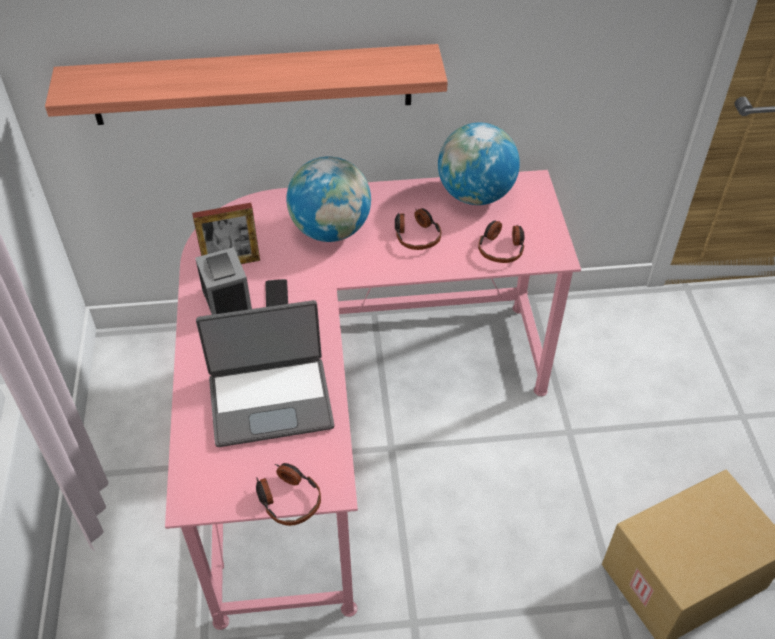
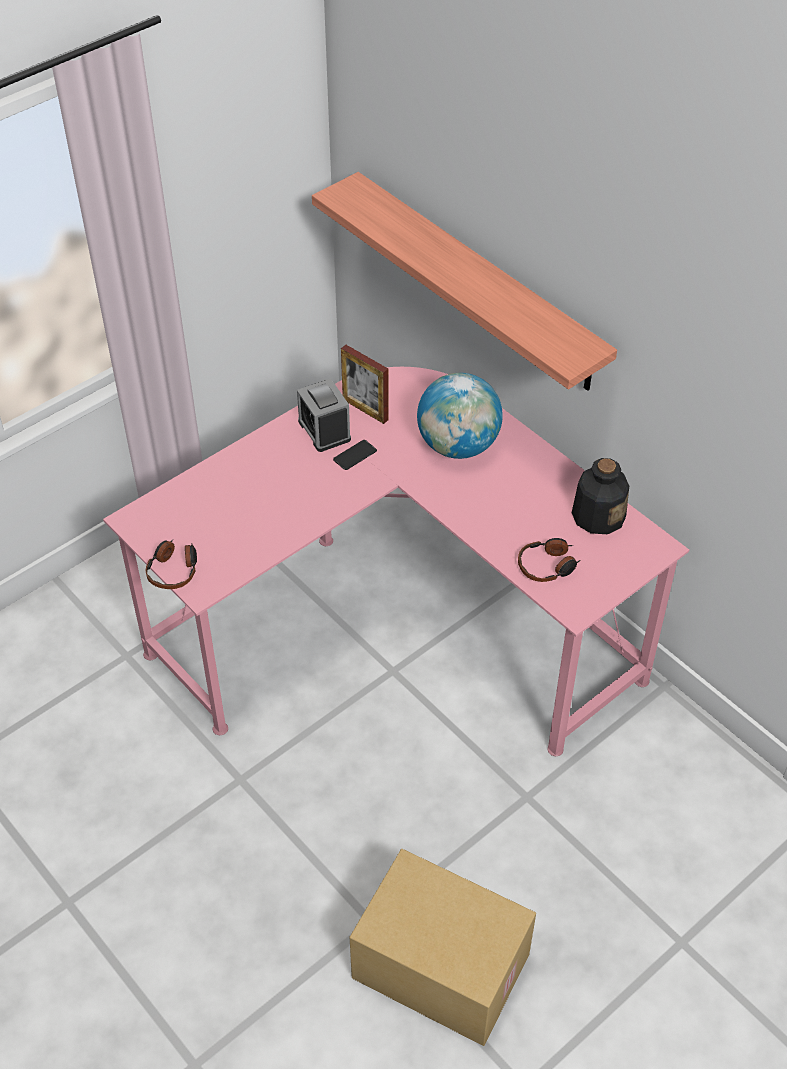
camera: 55 degrees right, 0 degrees up
(227, 301) = (324, 430): alarm clock -> alarm clock turned 120 degrees clockwise
(270, 400) = (252, 510): laptop -> none
(416, 235) = (506, 502): headphones -> none
(475, 195) = (598, 515): globe -> bottle

